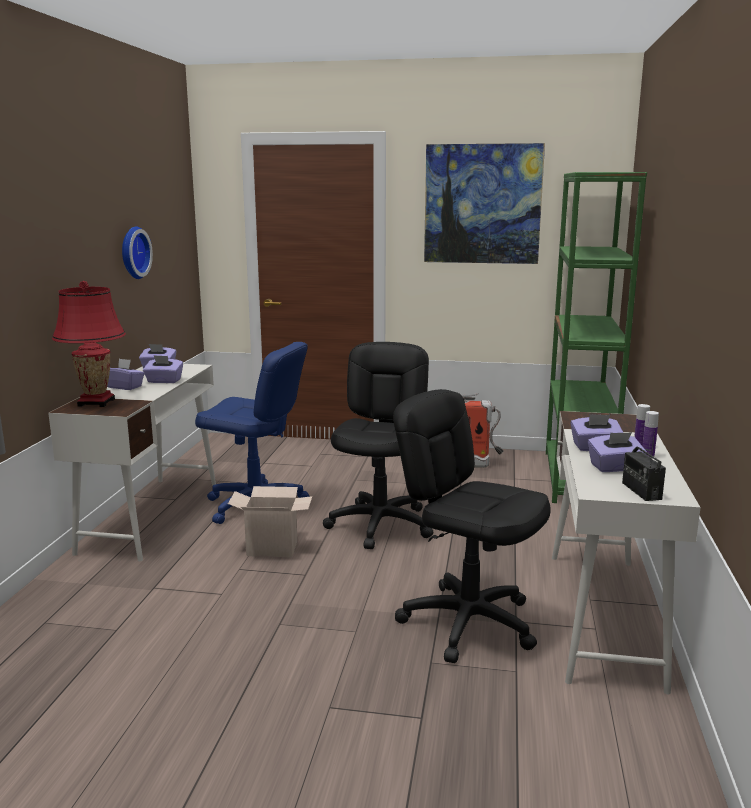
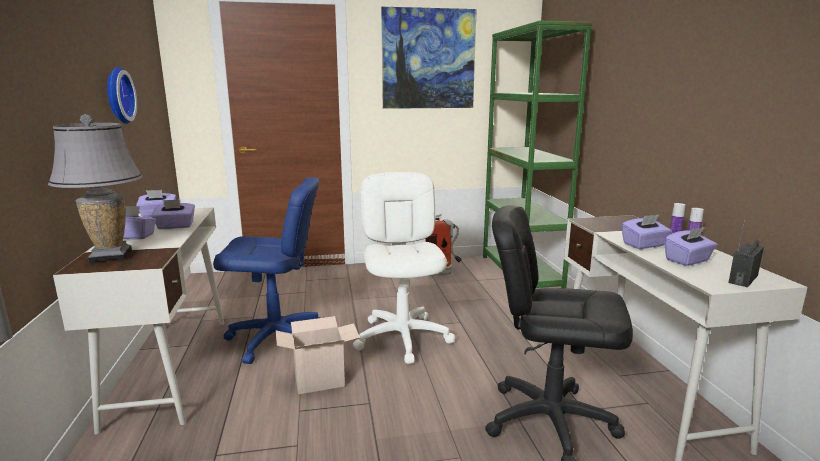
camera: 20 degrees left, 0 degrees up
(96, 402) = (110, 256): red table lamp -> grey table lamp
(380, 525) = (403, 337): black office chair -> white office chair
(641, 491) = (743, 279): radio -> radio turned 75 degrees clockwise

